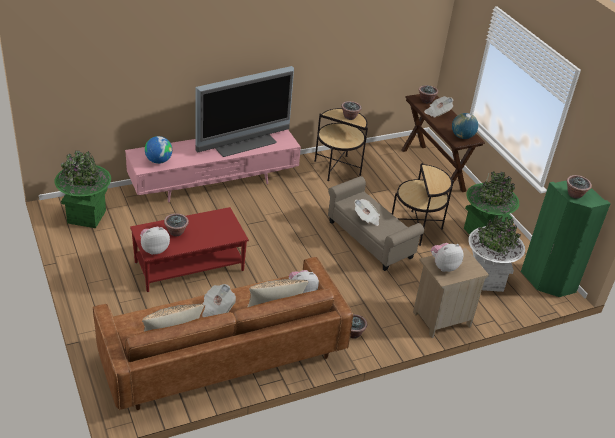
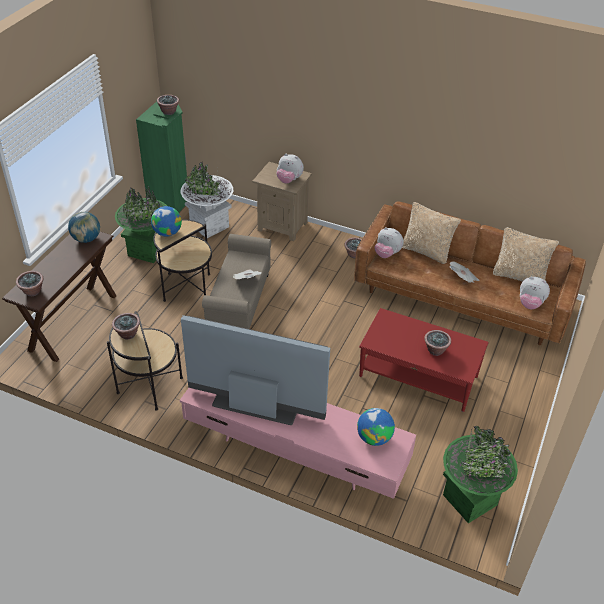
camera: 130 degrees left, 5 degrees up
(154, 249) = (470, 346): plush toy -> plush toy (530, 304)
(437, 113) = (53, 273): newspaper -> none
(438, 176) = (167, 233): none -> globe

